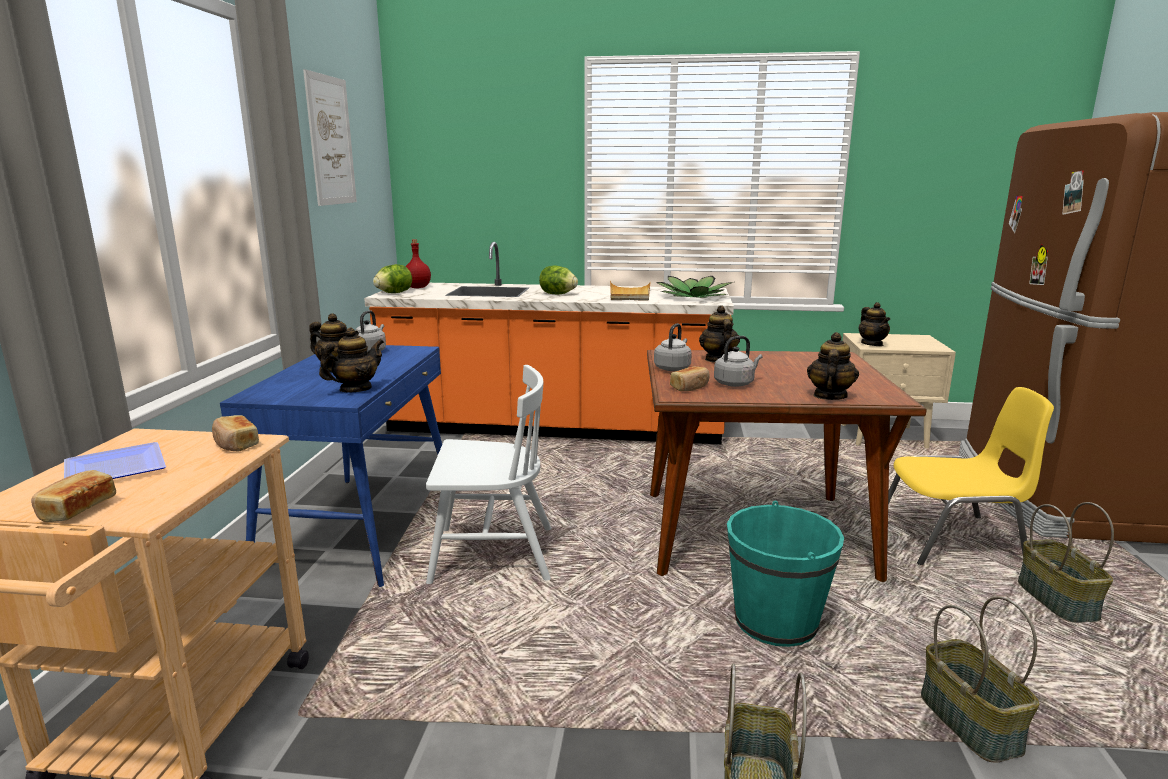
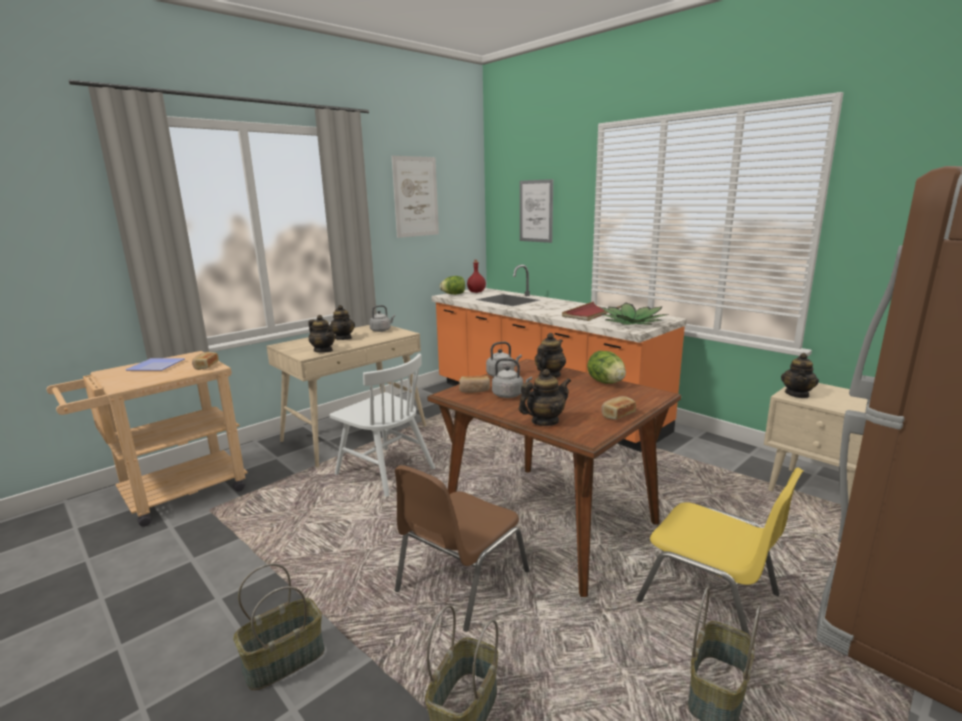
camera: 40 degrees right, 0 degrees up
(76, 509) = (111, 379): bread -> bread (617, 415)
(355, 389) = (323, 350): teapot -> teapot turned 45 degrees clockwise
(361, 526) = (355, 433): blue desk -> beige desk
(488, 169) = (536, 211): none -> picture
(557, 294) = (541, 307): lettuce -> lettuce (606, 382)
(629, 294) = (591, 314): beige tray -> red tray
(775, 623) = (460, 582): turquoise bucket -> brown chair

